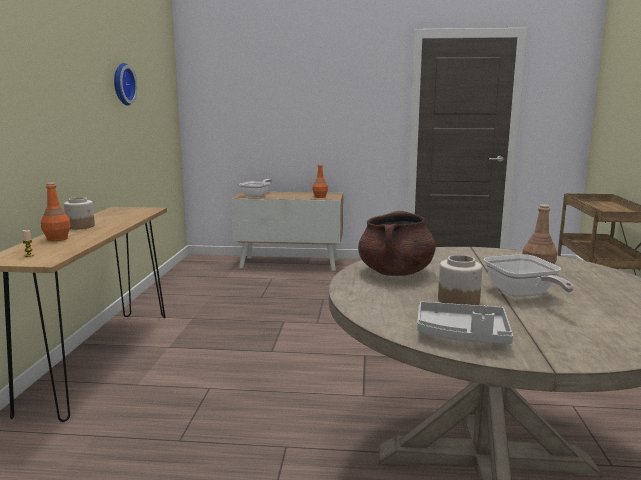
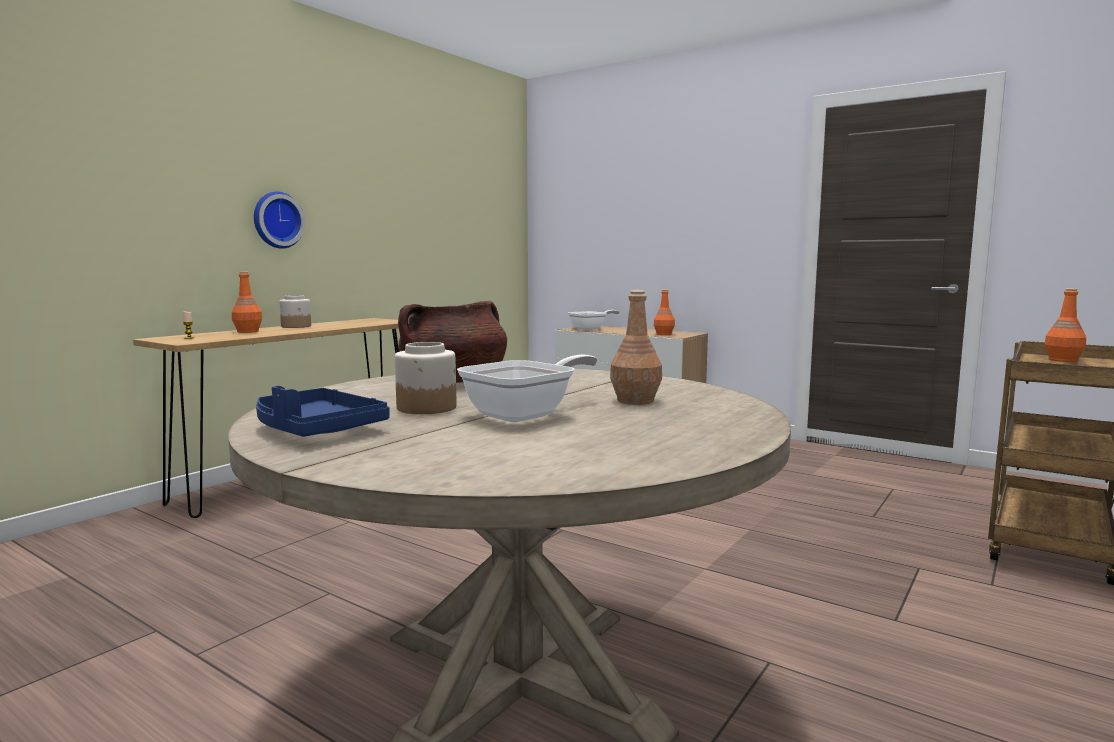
camera: 30 degrees right, 5 degrees down
(122, 84) = (414, 186): wall clock -> wall clock (276, 220)
(462, 335) = (315, 430): grey tray -> blue tray
(522, 295) = (526, 414): frying pan -> frying pan turned 150 degrees counterclockwise
(592, 204) = (1062, 360): none -> orange bottle

